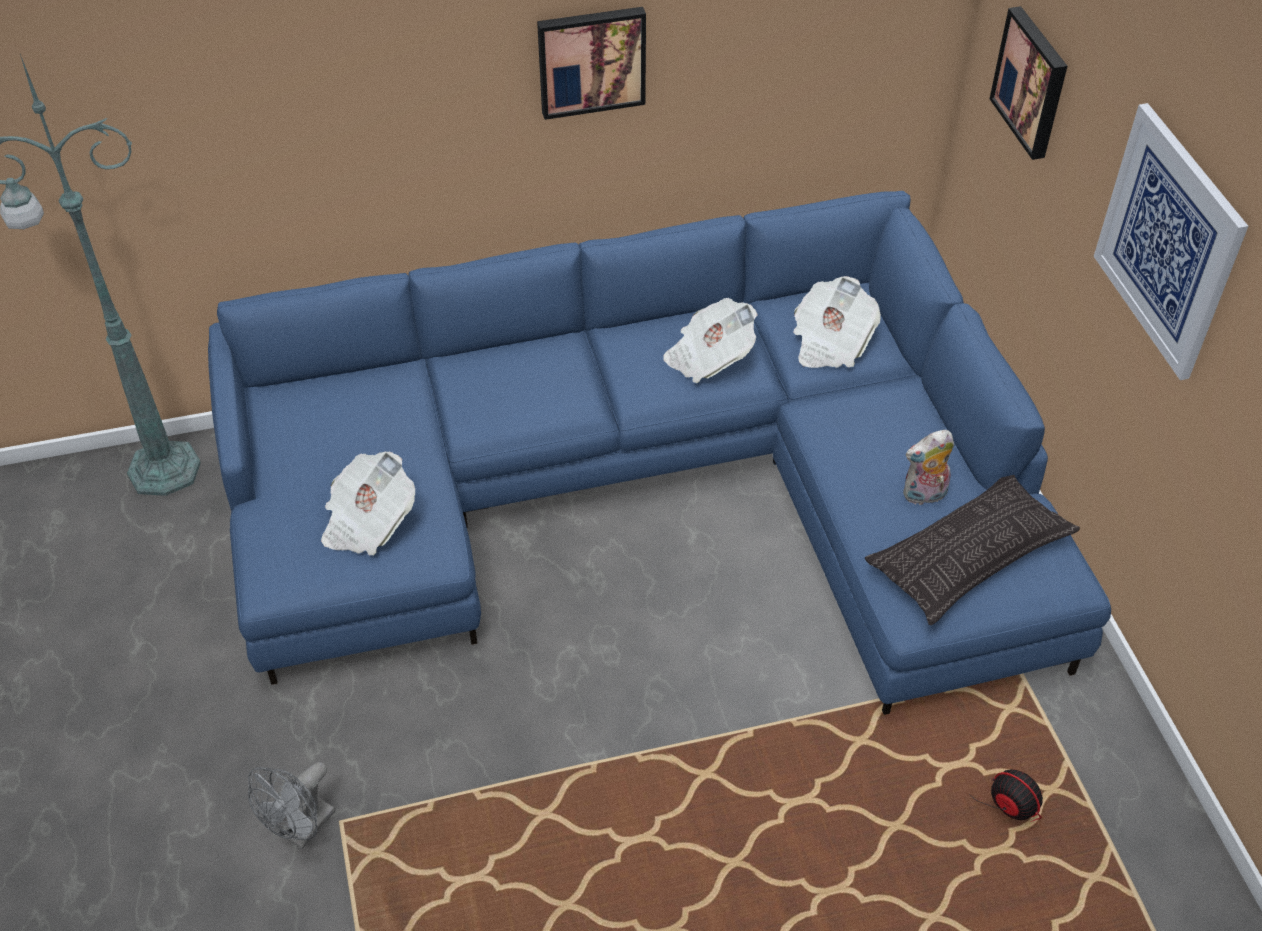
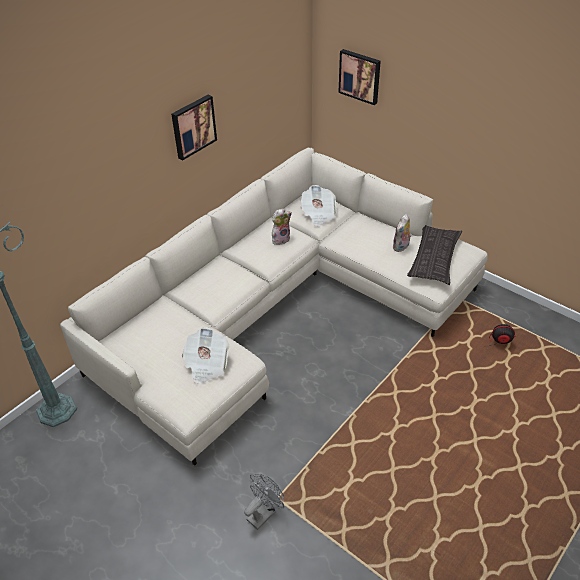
camera: 35 degrees left, 5 degrees down
(302, 831) = (264, 512): grey fan -> grey fan turned 135 degrees counterclockwise
(651, 491) = (279, 308): blue sofa -> beige sofa
(709, 357) = (281, 239): newspaper -> plush toy
(1168, 241) = (463, 102): picture -> none

